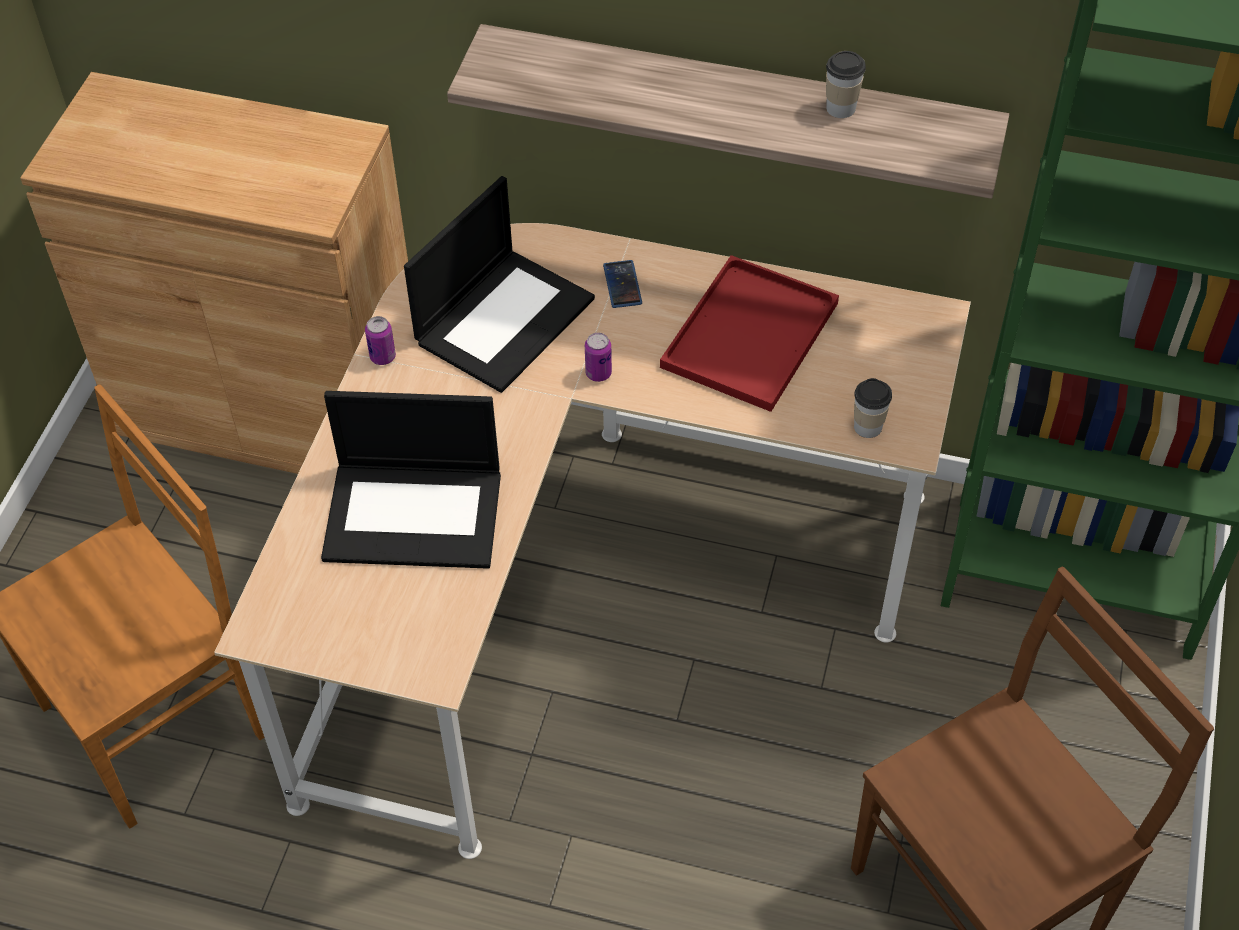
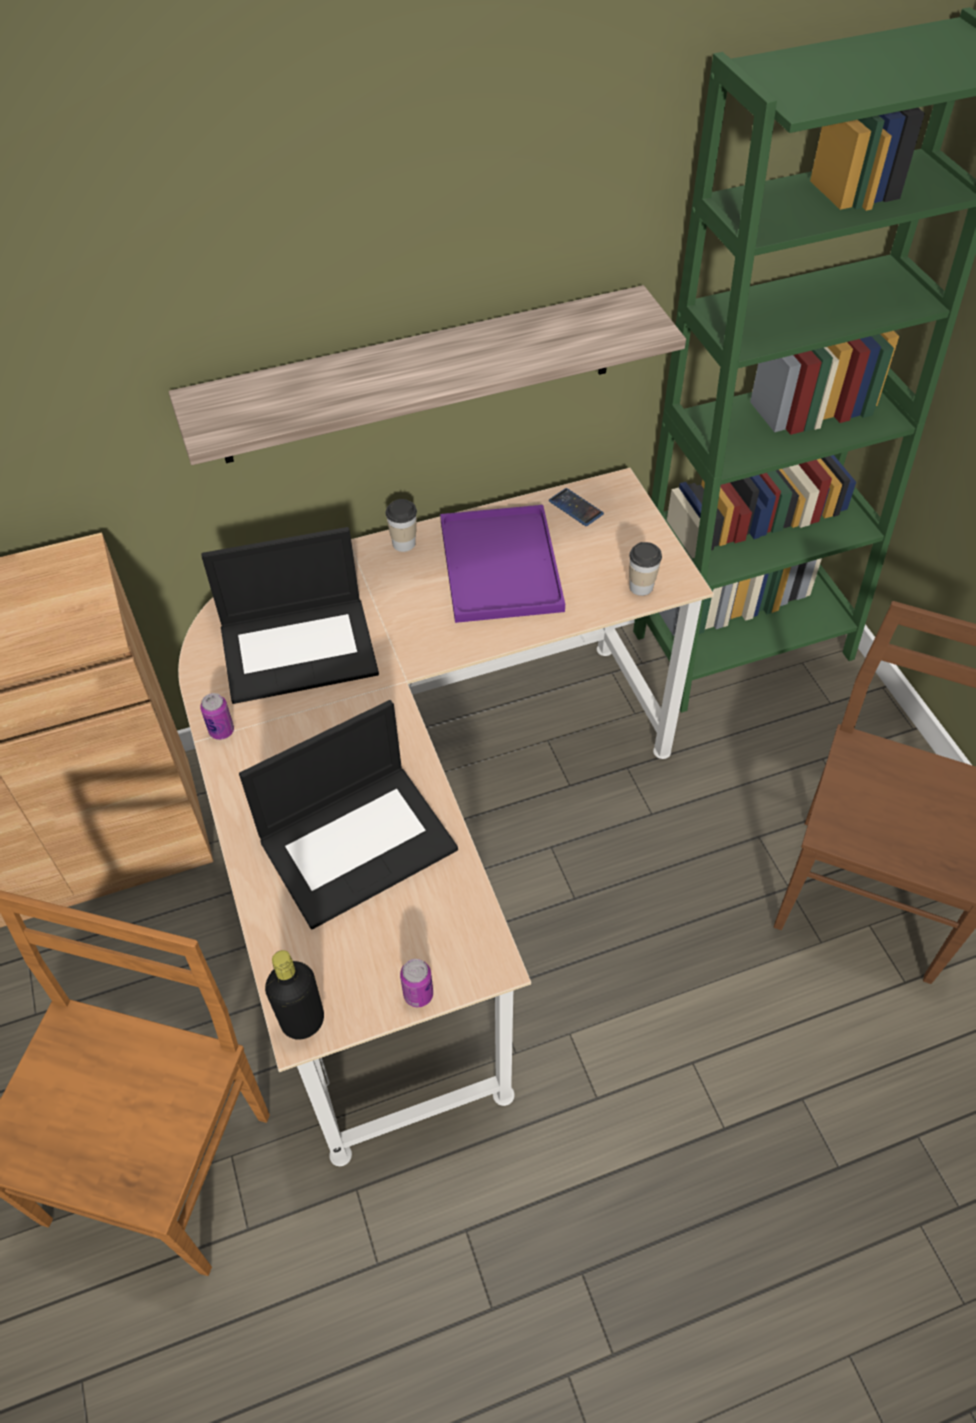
camera: 35 degrees left, 0 degrees up
(260, 627) = (303, 1021): none -> black bottle
(504, 318) = (300, 648): laptop -> laptop turned 75 degrees clockwise
(598, 373) = (412, 651): can -> can (418, 994)
(622, 284) = (372, 576): phone -> phone (576, 508)
(750, 338) = (502, 567): red tray -> purple tray
(841, 108) = (523, 331): cup -> cup (404, 543)

